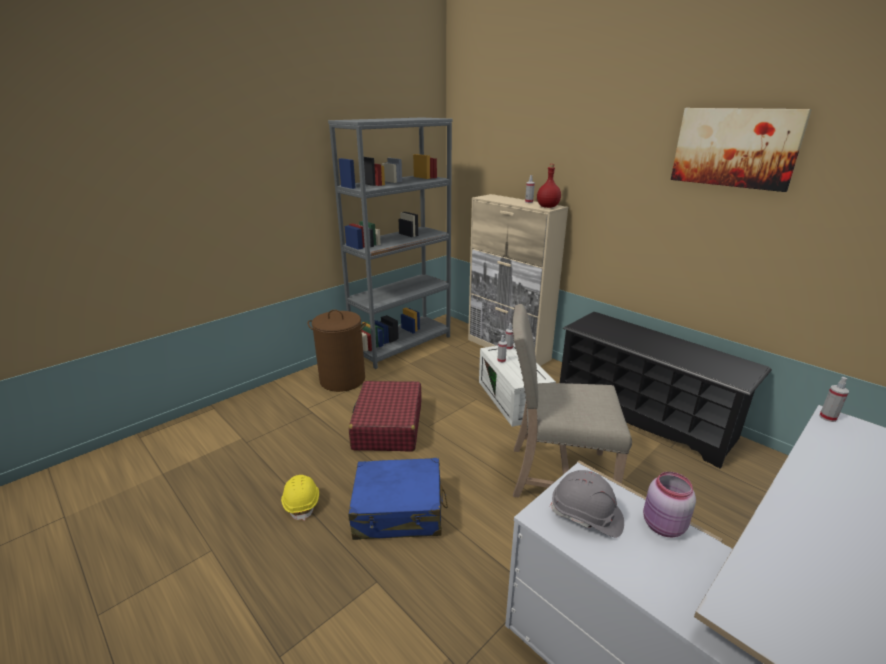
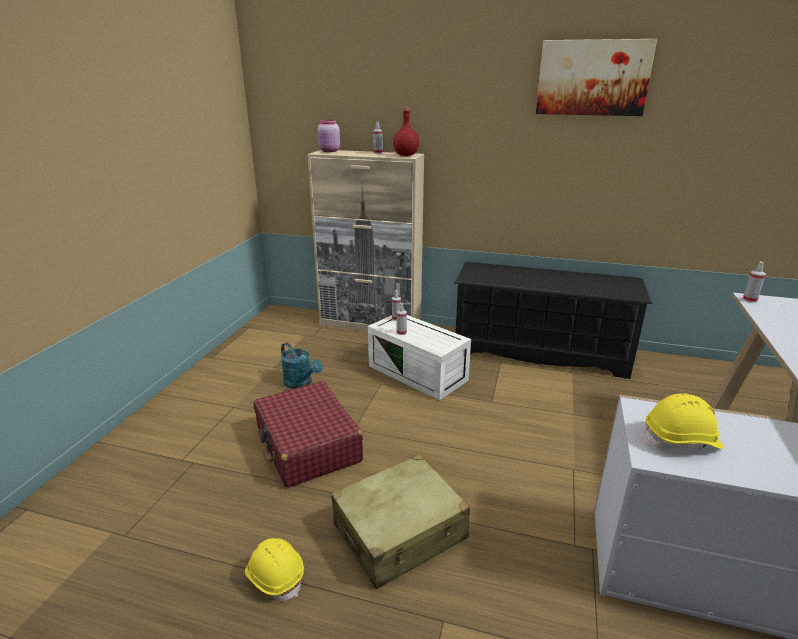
camera: 30 degrees left, 0 degrees up
(343, 380) = (202, 410): brown laundry basket -> none
(399, 510) = (400, 532): blue suitcase -> beige suitcase
(402, 345) = (246, 349): grey bookcase -> none
(419, 381) = (301, 383): none -> turquoise watering can
(556, 475) = (518, 432): beige chair -> none
(586, 516) = (681, 440): grey hard hat -> yellow hard hat
(663, 526) = (738, 425): pink jar -> pink jar (329, 151)

